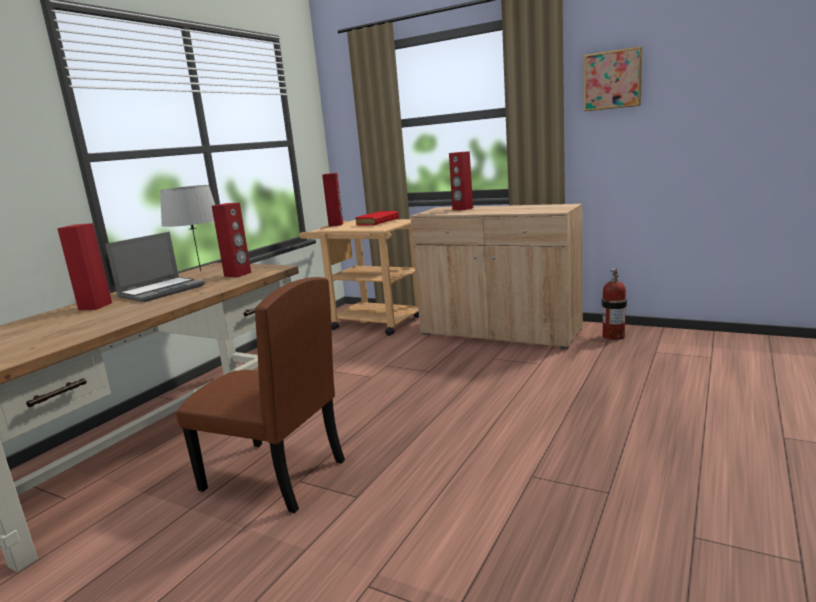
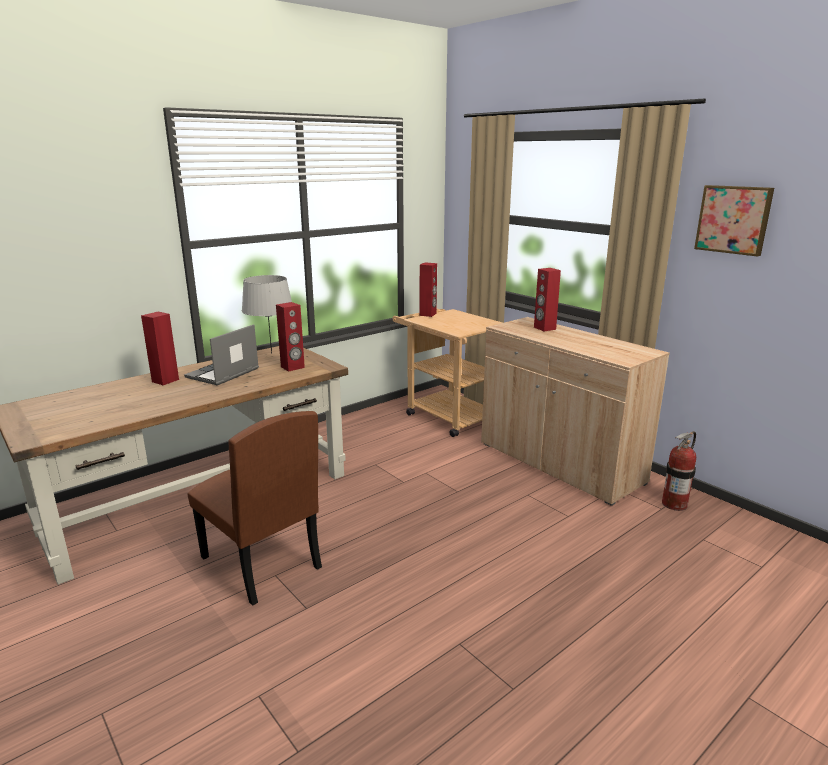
camera: 20 degrees right, 5 degrees up
(162, 291) = (223, 374): laptop -> laptop turned 150 degrees clockwise
(377, 223) = (466, 321): red book -> none

